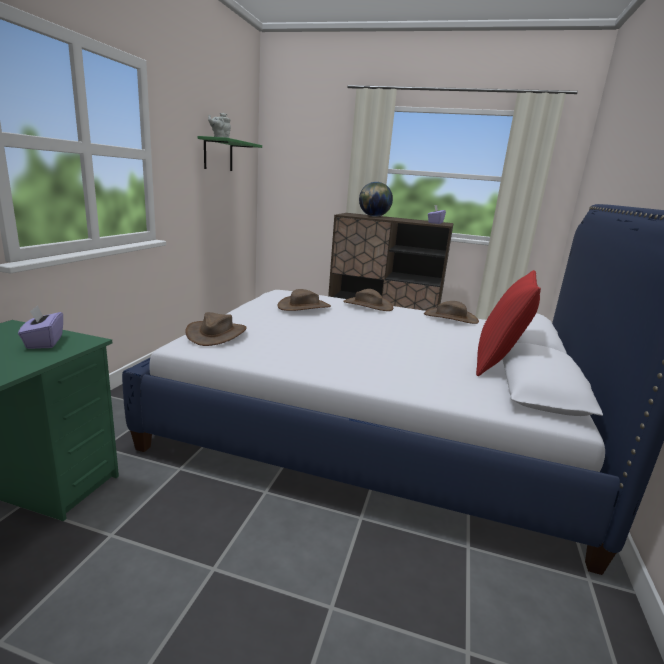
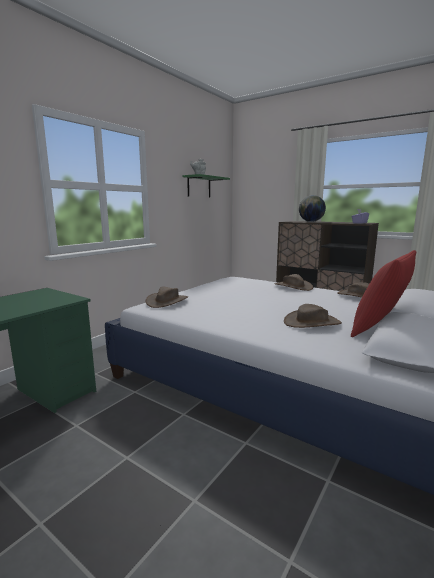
camera: 20 degrees right, 5 degrees down
(44, 342) = (52, 298): purple tissue box -> none
(304, 307) = (241, 286): brown hat -> brown hat (312, 322)

